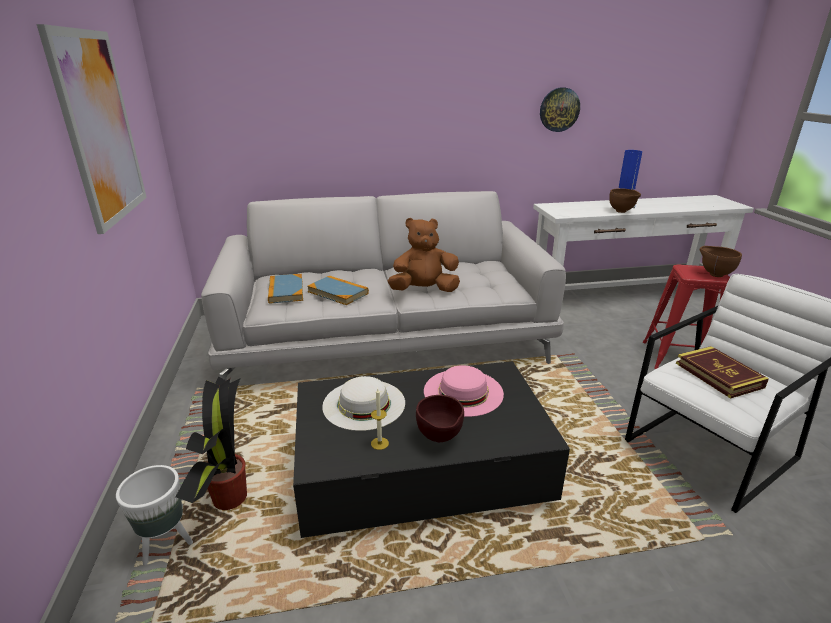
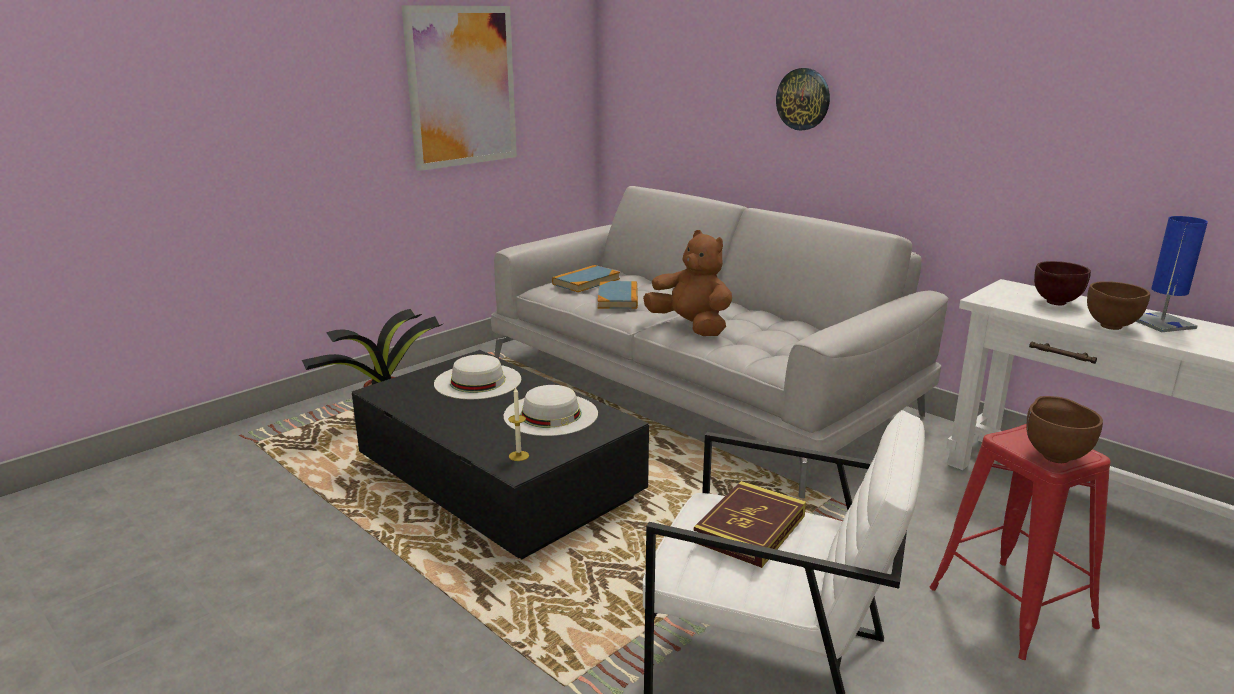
camera: 55 degrees right, 5 degrees down
(166, 544) = (325, 416): white planter -> none
(379, 443) = (429, 403): candle -> candle (518, 456)
(439, 439) = (461, 424): brown bowl -> brown bowl (1054, 303)
(463, 392) = (551, 414): pink hat -> white hat
(559, 109) = (1066, 124): wall clock -> wall clock (803, 99)

